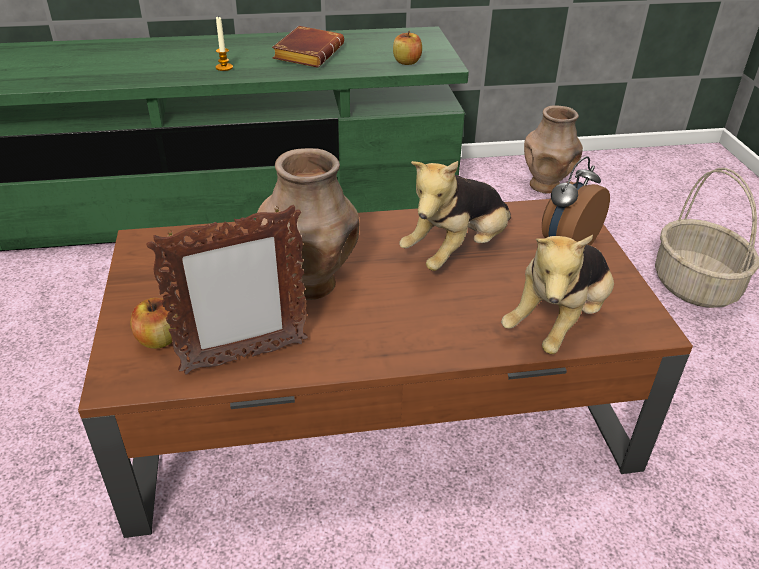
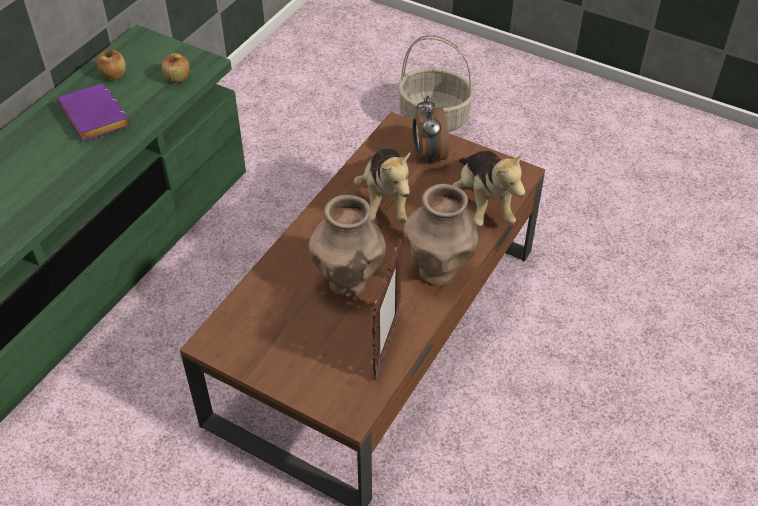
camera: 50 degrees left, 10 degrees up
(159, 339) = (331, 378): apple -> apple (114, 75)
(224, 67) = (57, 175): candle -> none
(307, 53) = (92, 117): brown book -> purple book
(546, 186) = (266, 101): brown vase -> brown vase (438, 271)

